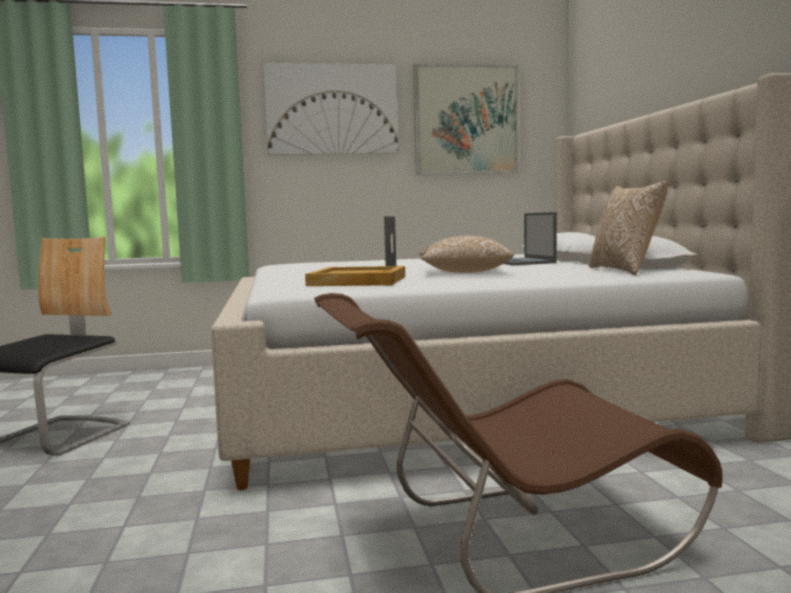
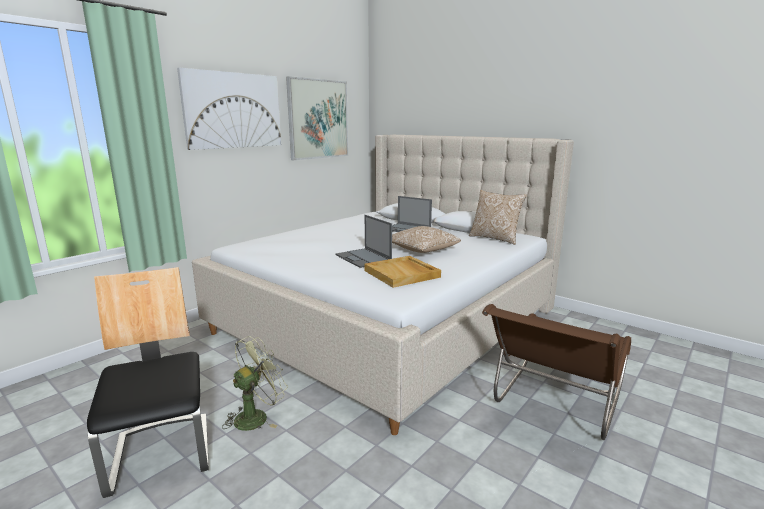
camera: 40 degrees left, 10 degrees up
(161, 436) = (256, 416): none -> green fan

